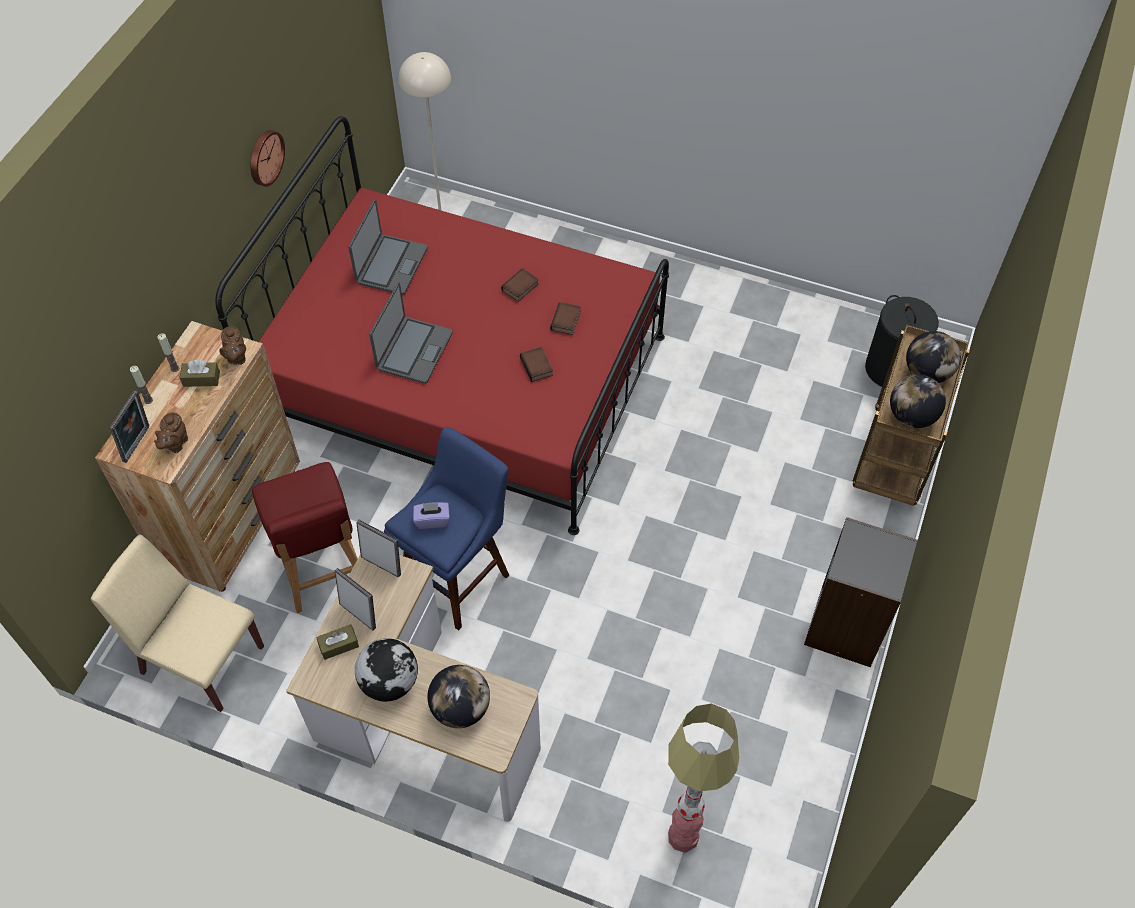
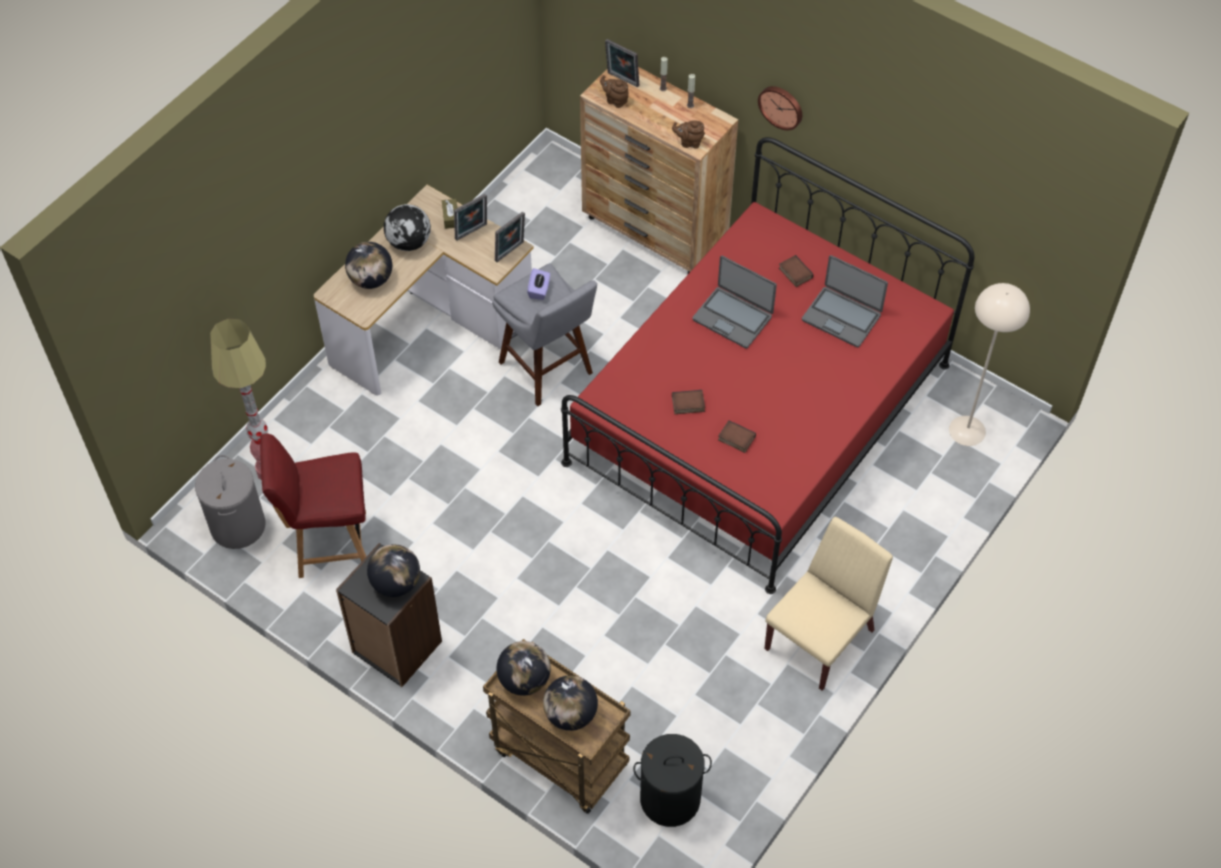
camera: 105 degrees right, 0 degrees up
(201, 379) = (674, 120): brown tissue box -> none
(201, 659) = (533, 199): beige chair -> beige chair (820, 638)
(264, 157) = (877, 153): wall clock -> wall clock (781, 106)
(323, 571) = (585, 282): red chair -> red chair (329, 543)
(458, 577) = (548, 371): blue stool -> grey stool
(520, 288) = (787, 411): book -> book (794, 273)
(767, 846) = (237, 525): none -> grey laundry basket
(867, 547) = (396, 583): none -> globe

